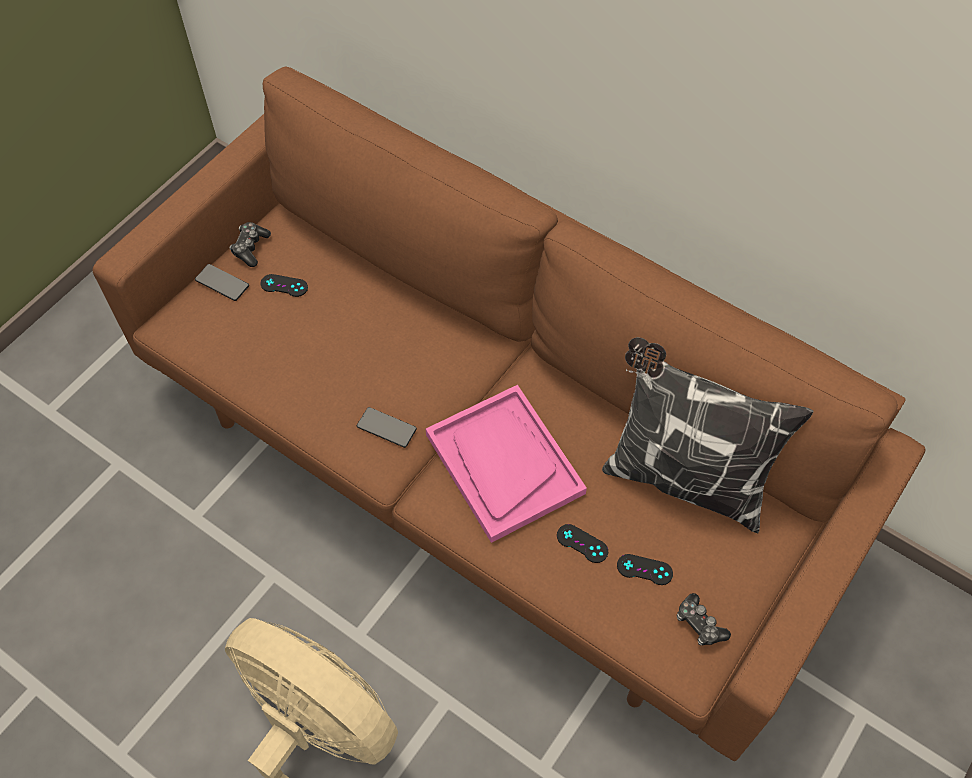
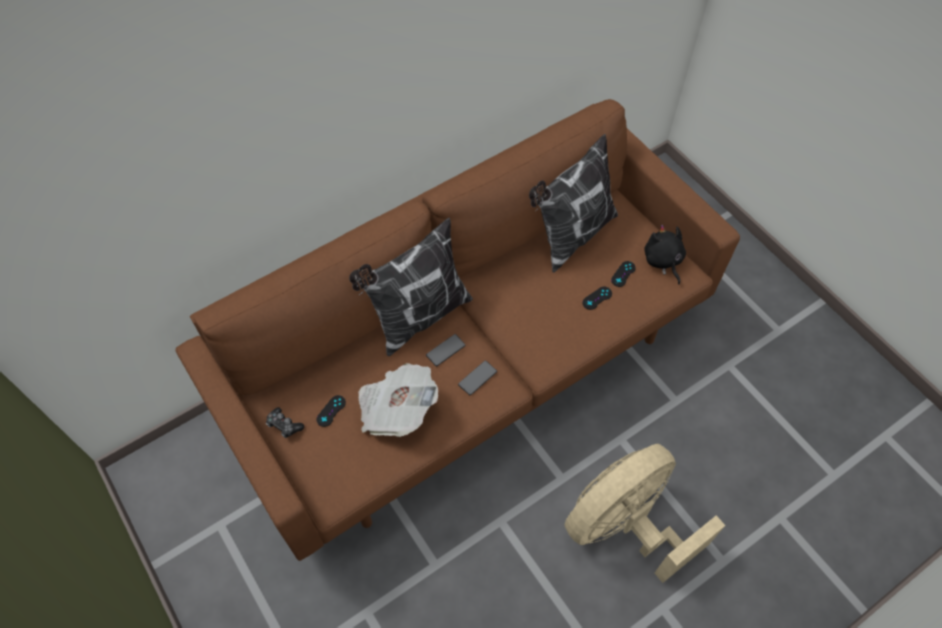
camera: 70 degrees left, 0 degrees up
(222, 283) = (308, 452): phone -> phone (445, 350)
(309, 351) = (396, 409): none -> newspaper
(456, 331) = (418, 317): none -> pillow
(504, 464) = (529, 320): pink tray -> none
(699, 624) = (663, 261): game controller -> black plush toy

